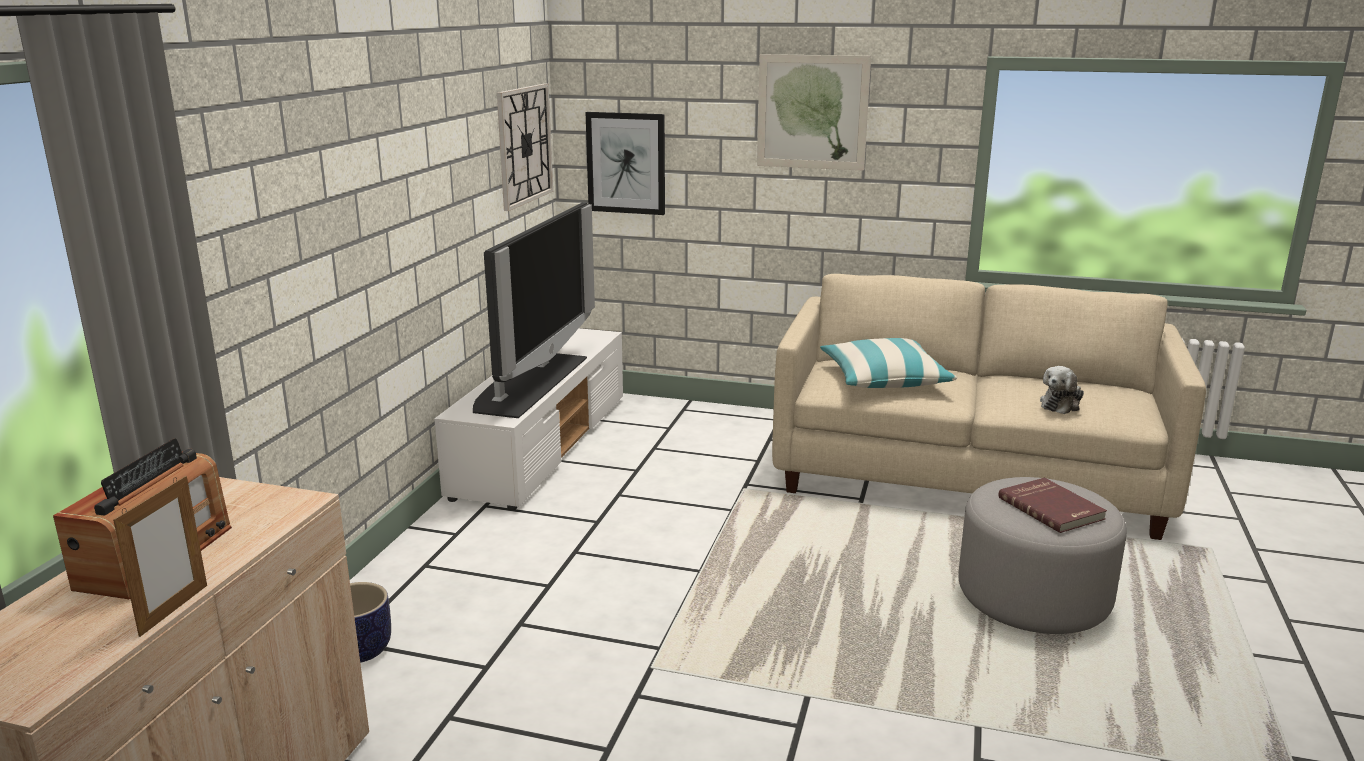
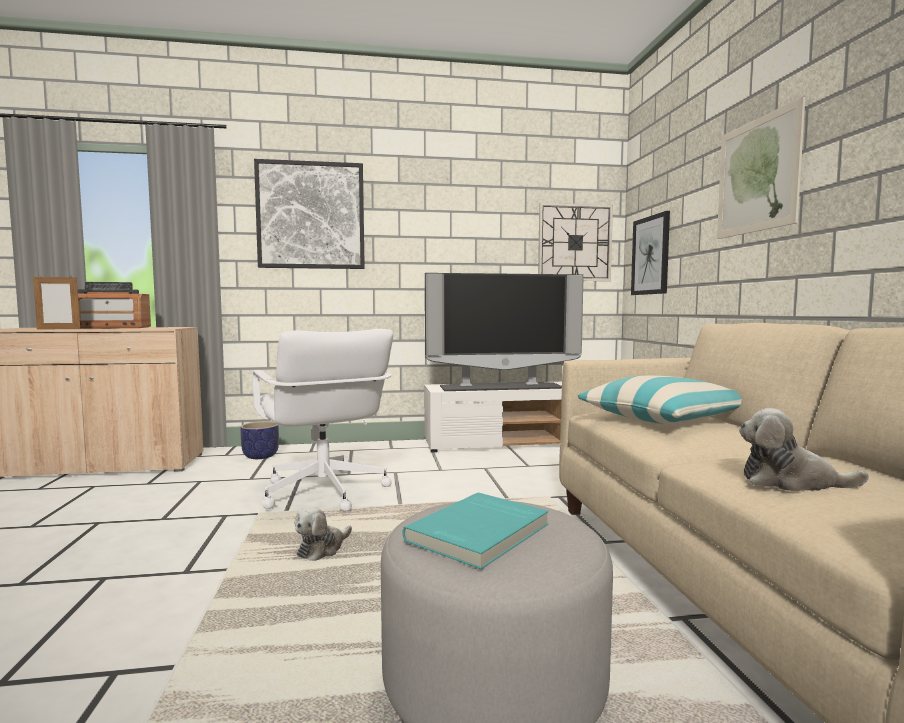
camera: 65 degrees right, 15 degrees down
(284, 175) = (311, 215): none -> picture
(611, 613) = (323, 493): none -> white office chair
(791, 635) = (322, 549): none -> plush toy
(1052, 508) = (480, 533): red book -> turquoise book

